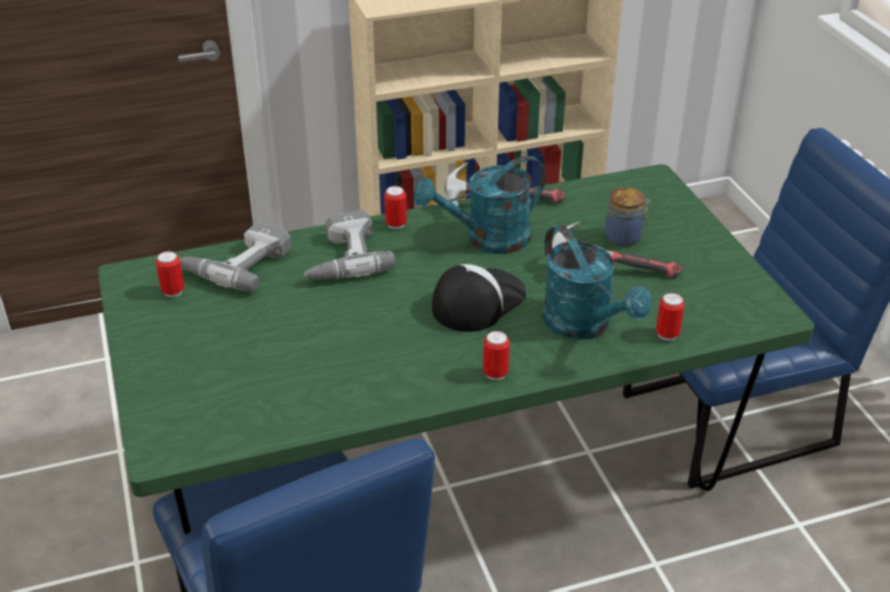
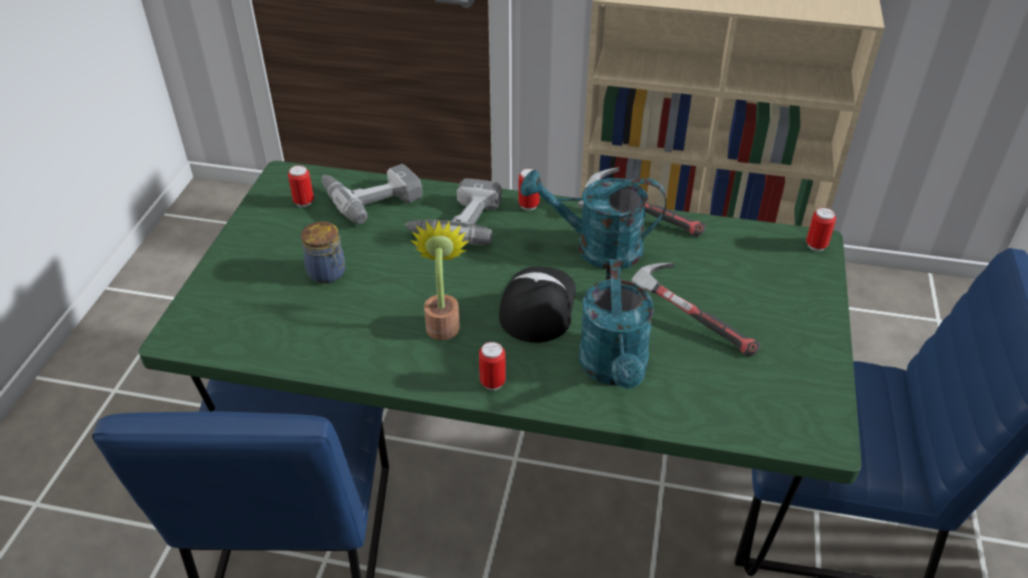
camera: 30 degrees right, 5 degrees up
(408, 344) = (443, 322): none -> potted plant
(477, 301) = (537, 305): cap -> cap turned 60 degrees counterclockwise
(624, 237) = (731, 294): jar -> jar (328, 273)
(667, 334) = (689, 412): can -> can (816, 245)

